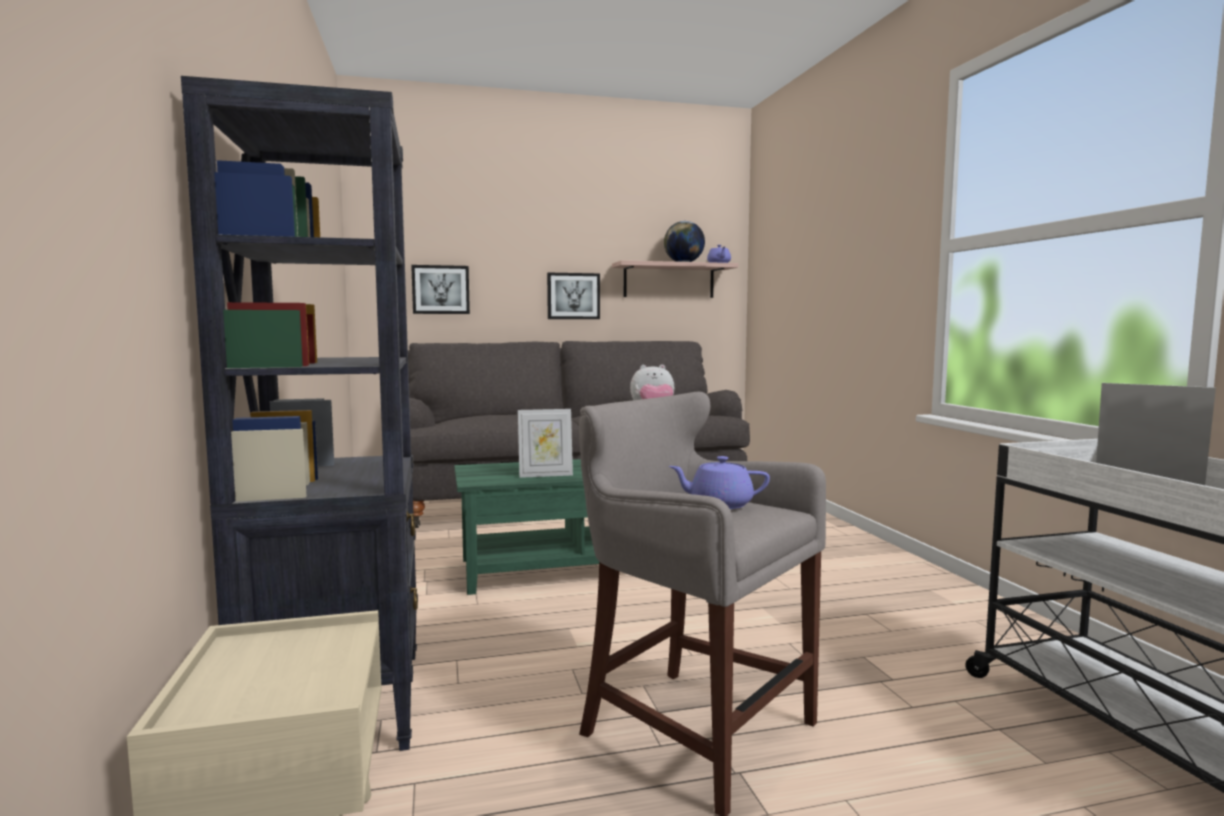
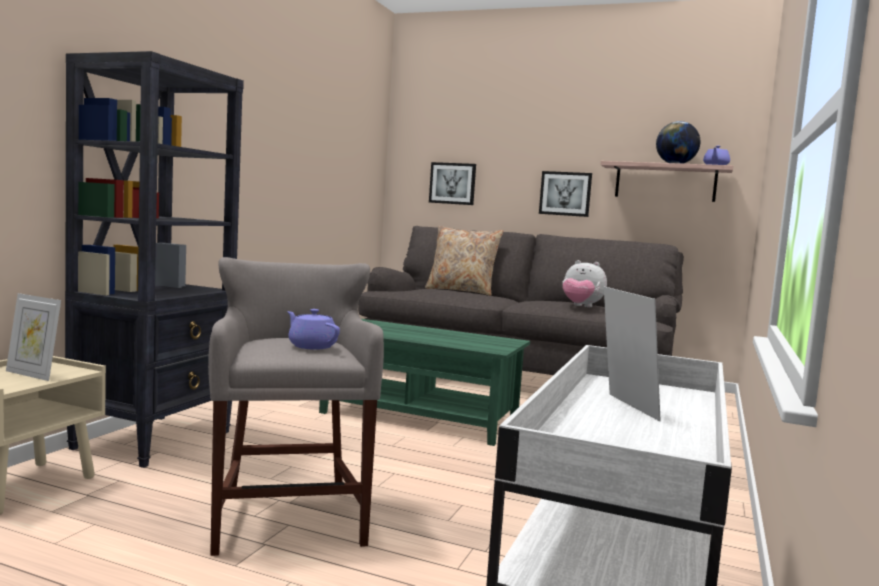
camera: 35 degrees right, 0 degrees up
(496, 414) = (461, 291): none -> beige pillow
(545, 475) = (392, 333): picture frame -> picture frame (33, 374)

